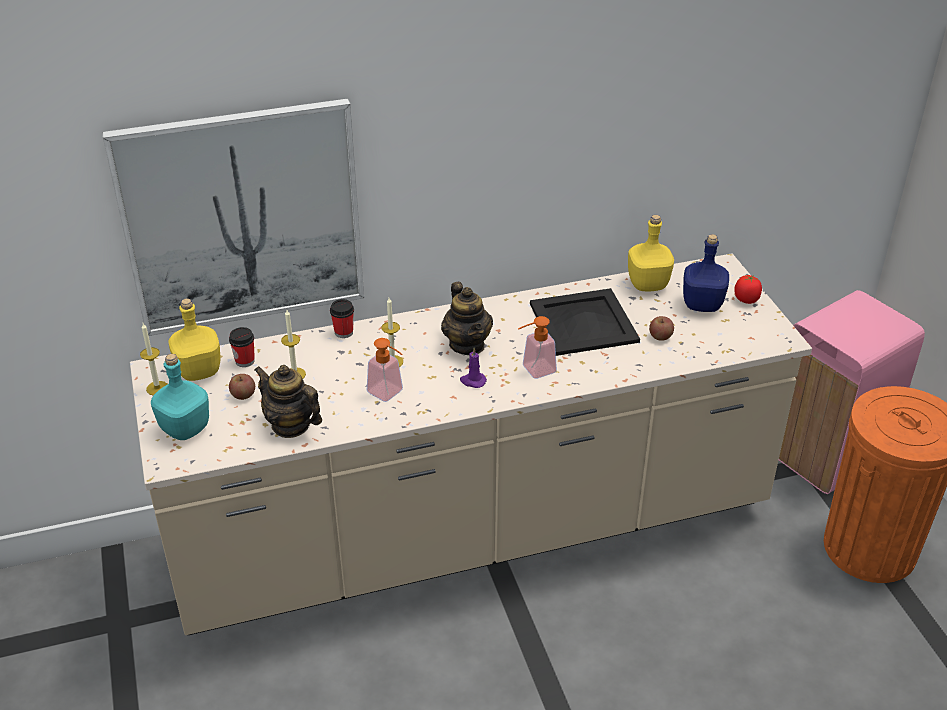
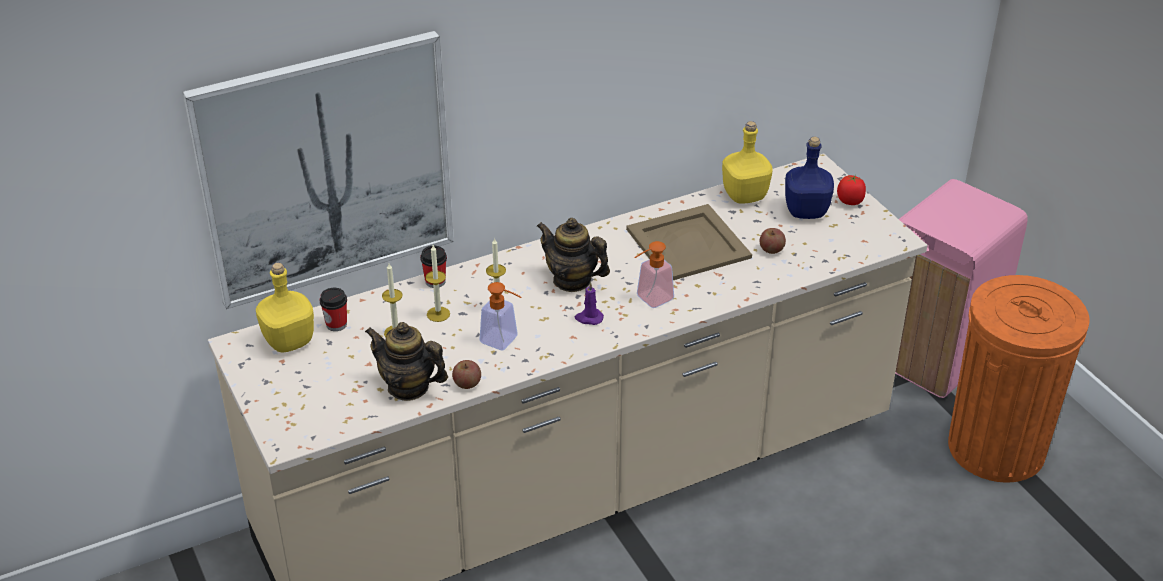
camera: 10 degrees left, 0 degrees up
(157, 388) = (249, 364): candle -> candle (438, 314)
(186, 429) = (295, 404): turquoise bottle -> none
(243, 395) = (346, 361): apple -> apple (467, 383)
(467, 345) = (572, 280): teapot -> teapot turned 150 degrees clockwise
(583, 323) = (687, 244): black tray -> beige tray

